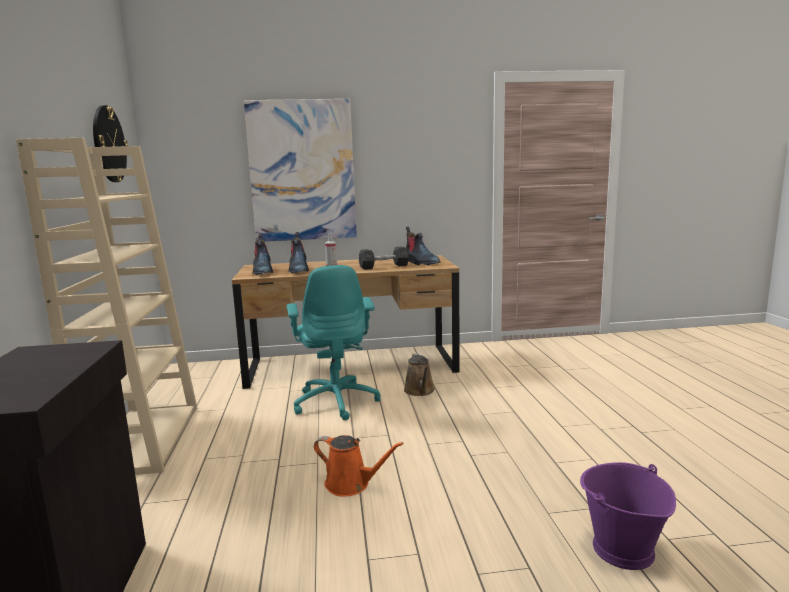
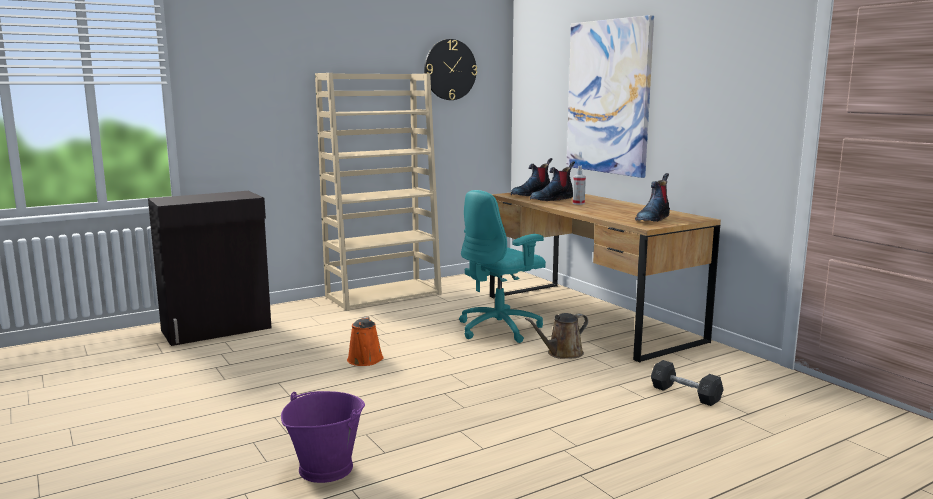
camera: 65 degrees right, 0 degrees up
(384, 266) = (609, 213): grey dumbbell -> grey dumbbell (685, 394)

